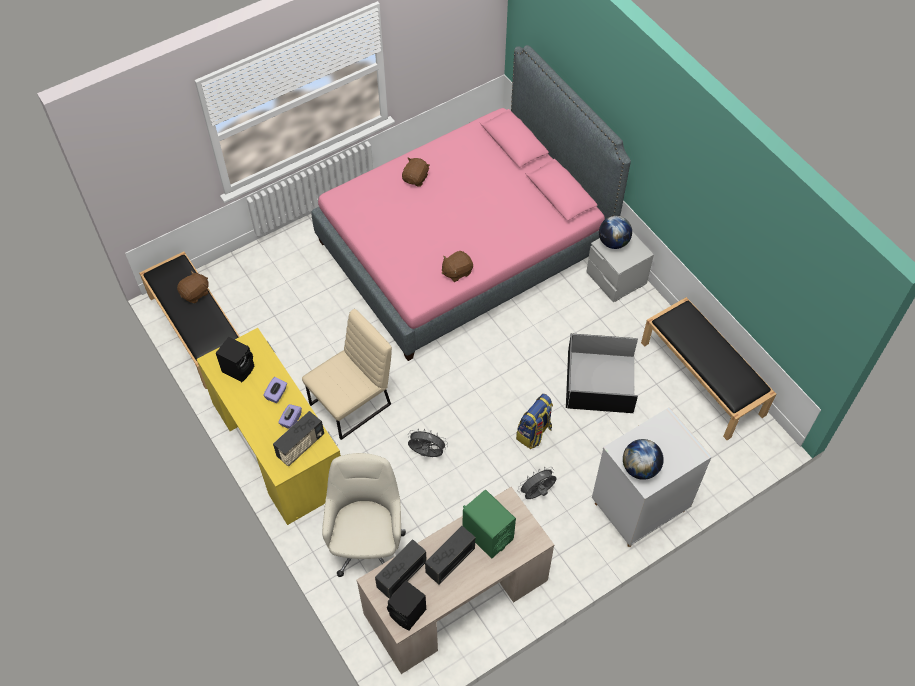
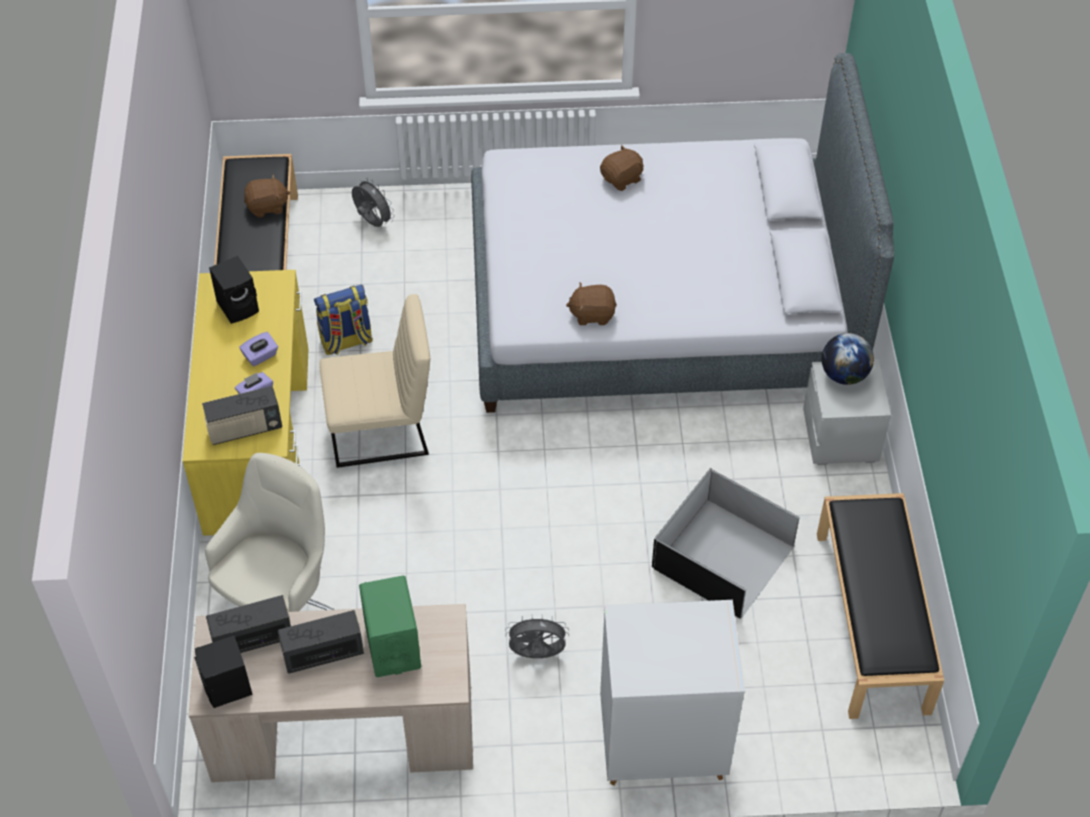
camera: 30 degrees right, 5 degrees down
(426, 453) = (430, 535): grey fan -> grey fan (372, 222)
(465, 245) = (661, 304): pink bed -> grey bed
(534, 433) = (586, 578): backpack -> backpack (346, 341)
(640, 468) = (634, 656): globe -> none

